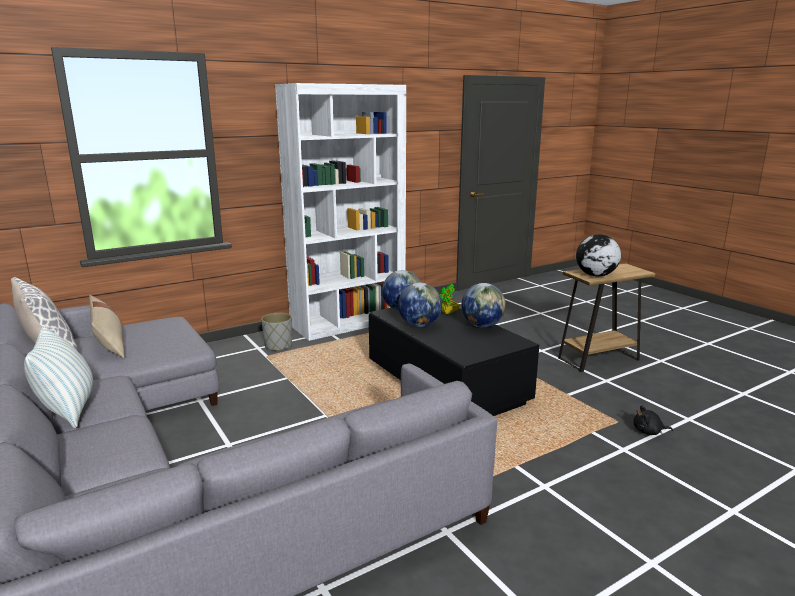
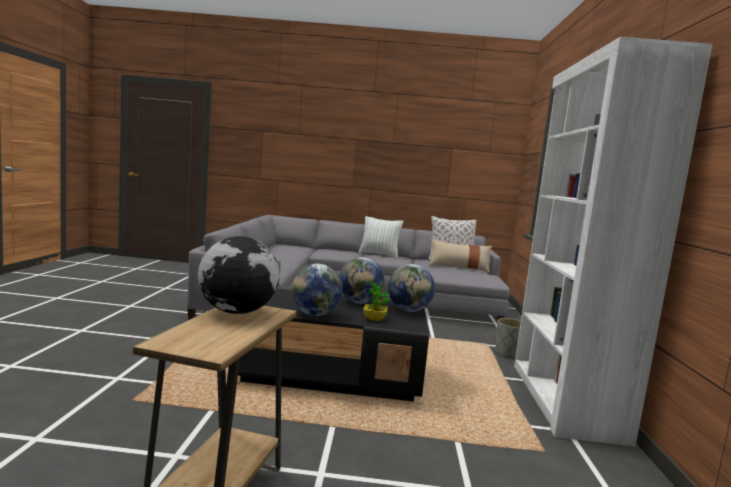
camera: 125 degrees right, 10 degrees down
(649, 432) = (92, 402): black plush toy -> none

